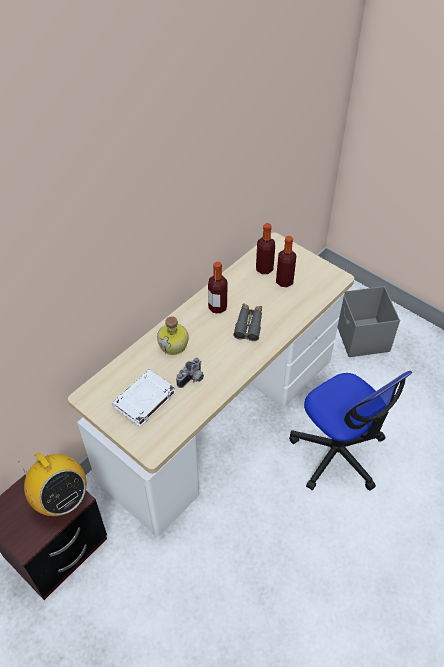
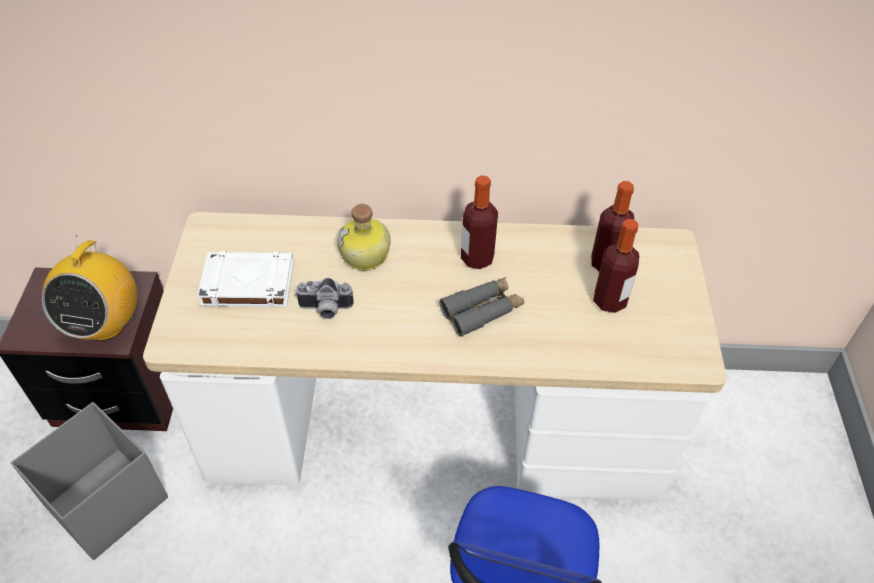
camera: 50 degrees right, 0 degrees up
(362, 338) = (749, 518): grey storage box -> grey storage box (105, 503)

